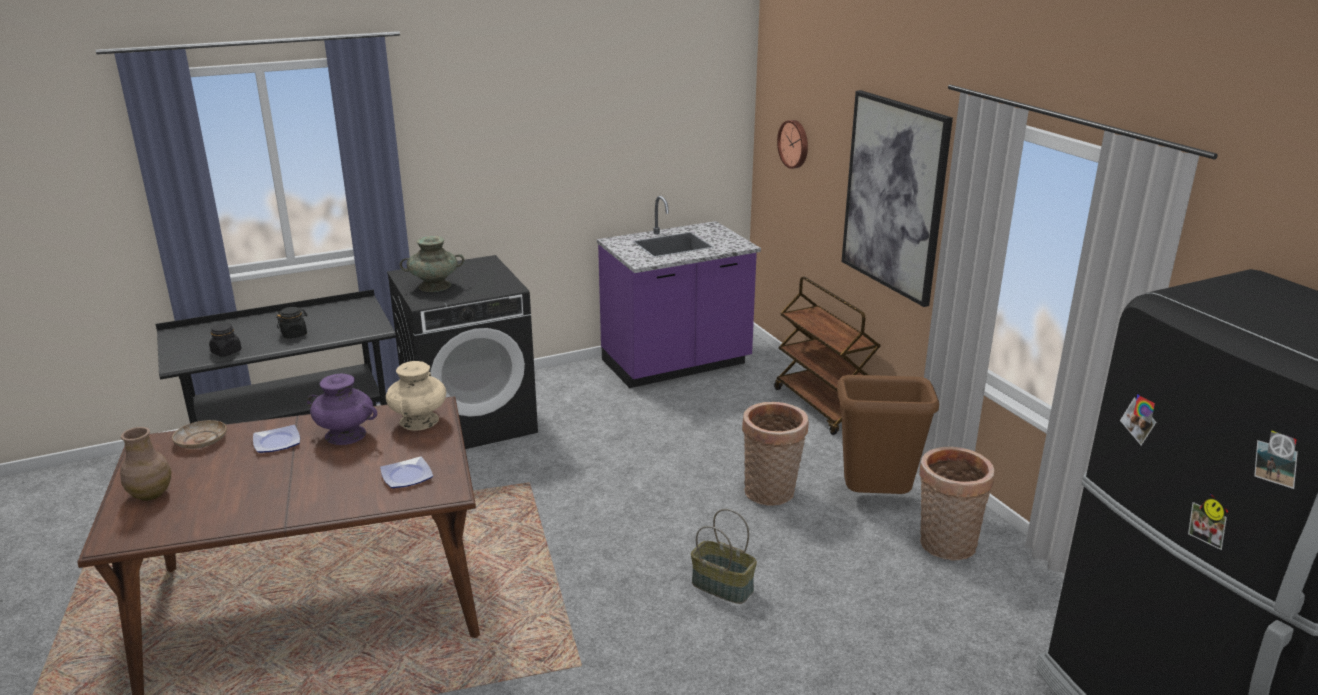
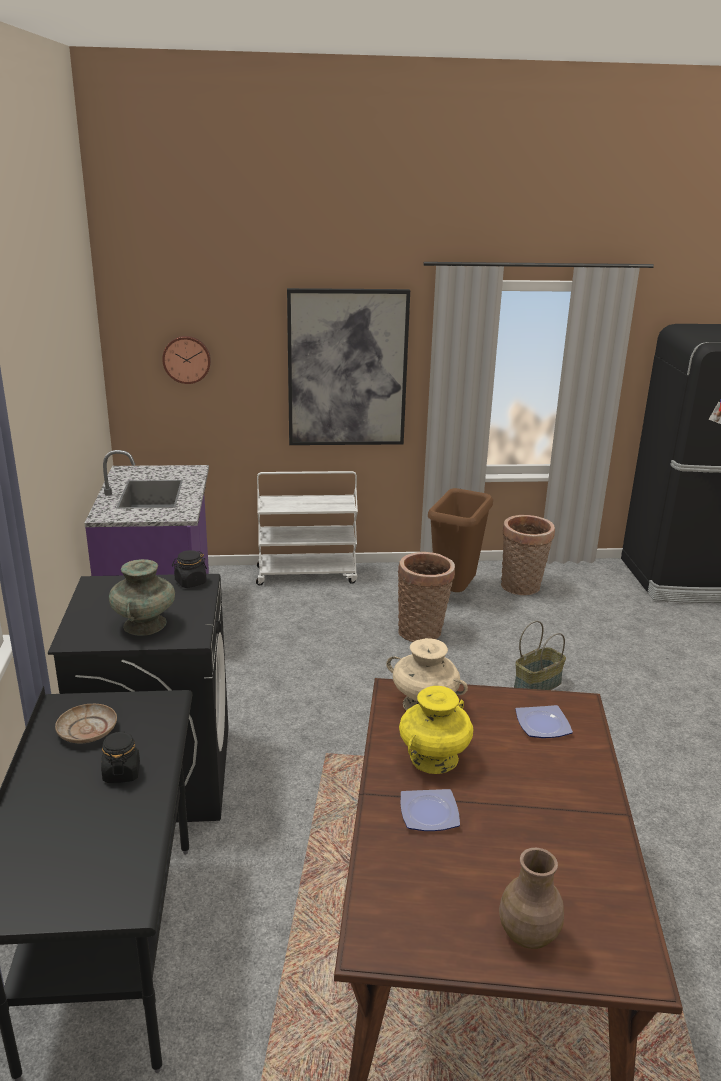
camera: 70 degrees left, 0 degrees up
(201, 441) = (393, 885): beige plate -> beige plate (87, 731)
(226, 352) = (128, 845): black jar -> black jar (190, 582)
(346, 435) = (434, 758): purple vase -> yellow vase
(823, 407) = (307, 574): brown cart -> white cart

